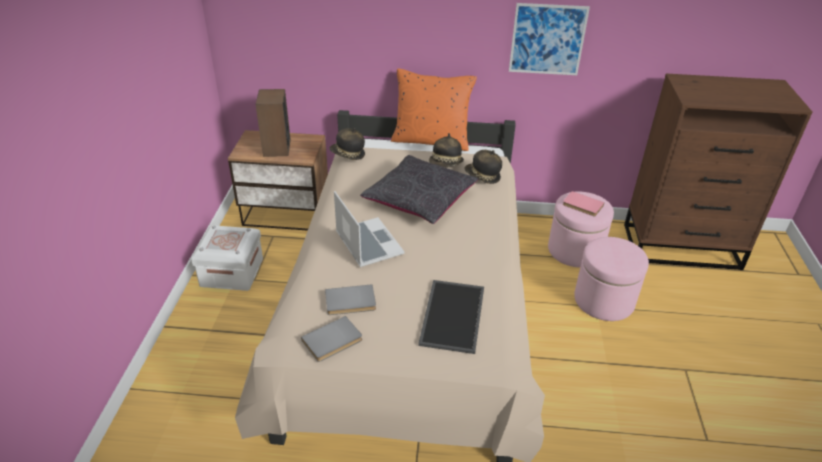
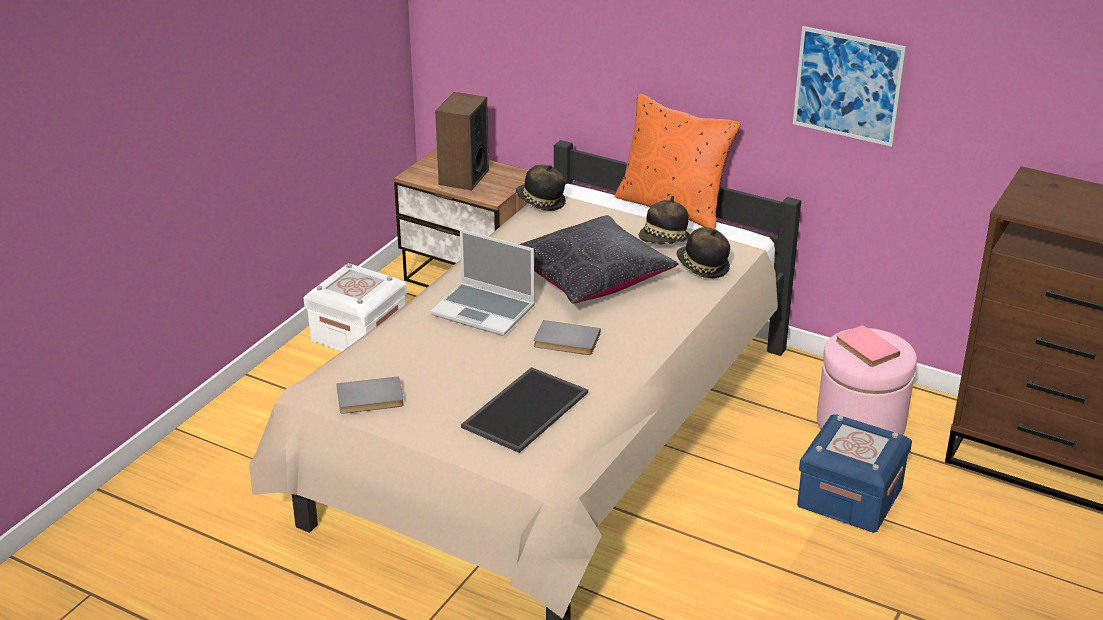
camera: 25 degrees right, 5 degrees down
(350, 302) = (417, 367): grey book -> grey book (566, 341)
(367, 243) = (485, 310): laptop -> laptop turned 120 degrees clockwise
(604, 300) = (849, 497): pink ottoman -> blue storage box

